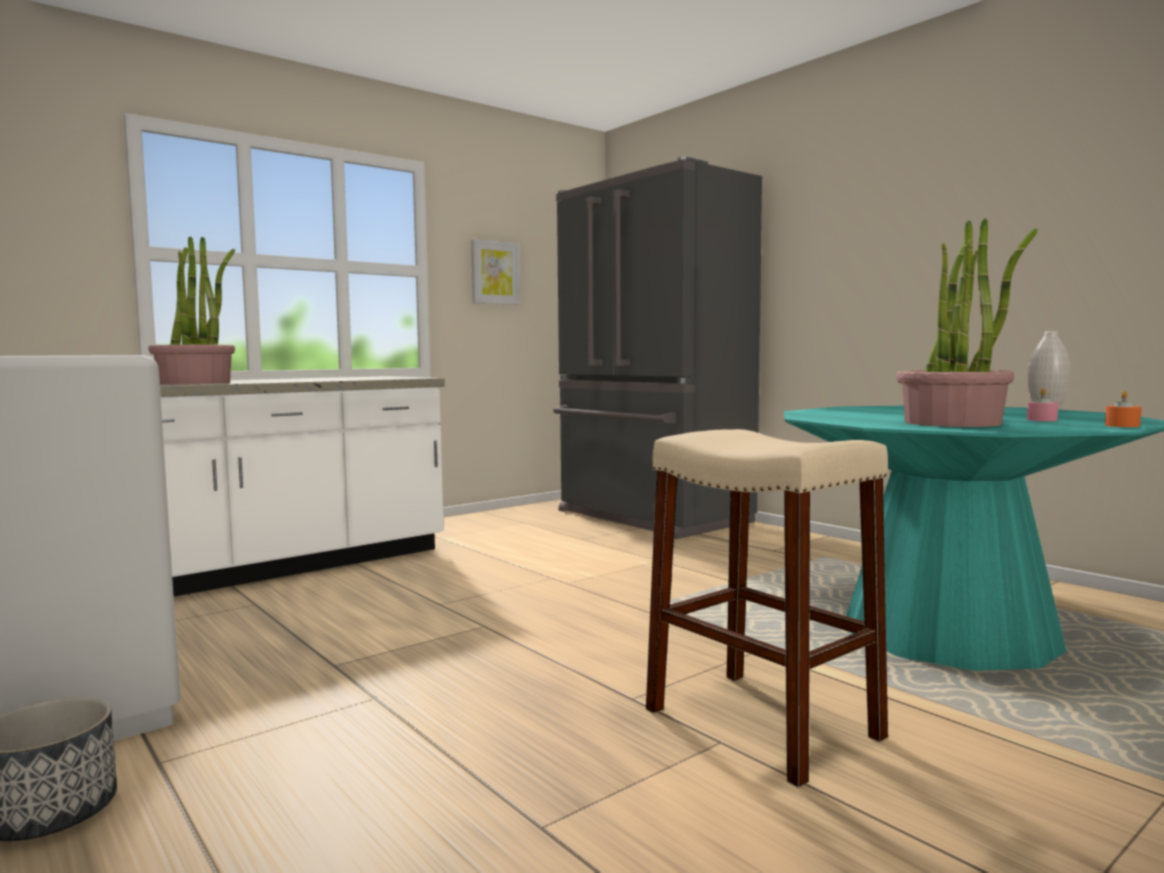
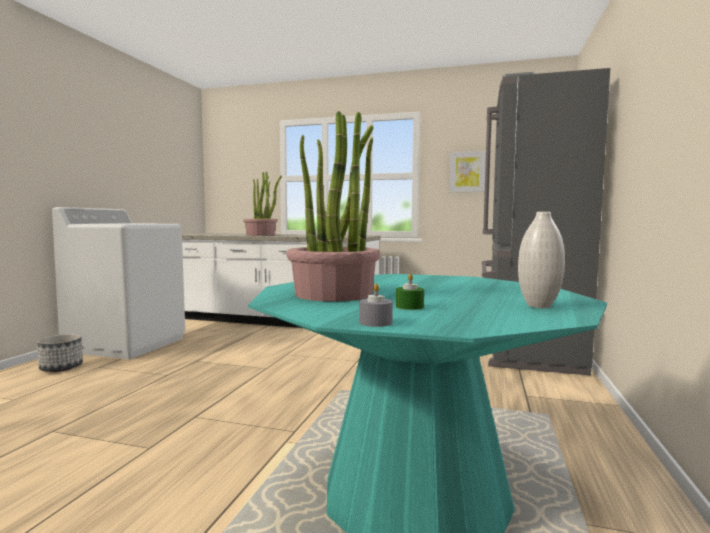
camera: 55 degrees right, 0 degrees up
(761, 723) = (179, 453): beige stool -> none
(1041, 420) = (409, 307): pink candle -> green candle
(1122, 425) = (375, 322): orange candle -> grey candle

